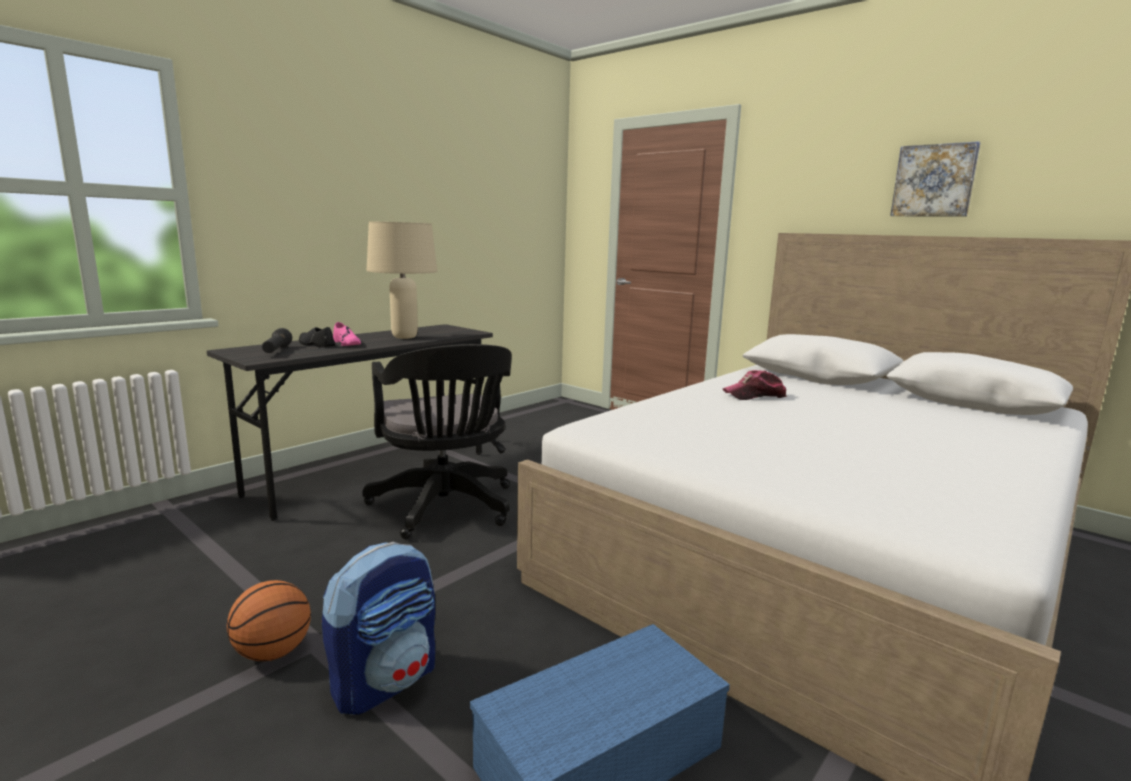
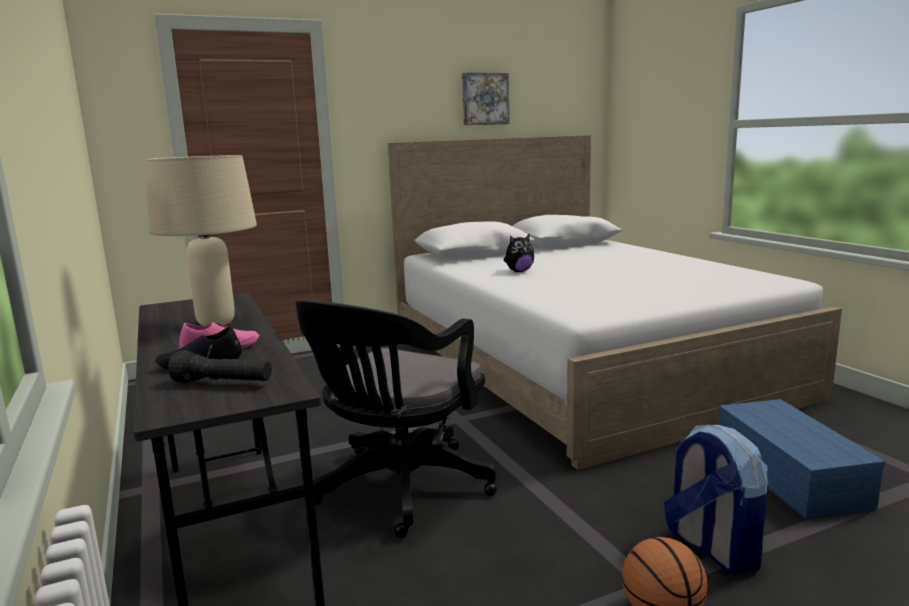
camera: 65 degrees left, 0 degrees up
(445, 508) = (399, 490): black office chair -> black office chair turned 120 degrees clockwise
(755, 395) = (519, 271): cap -> plush toy

